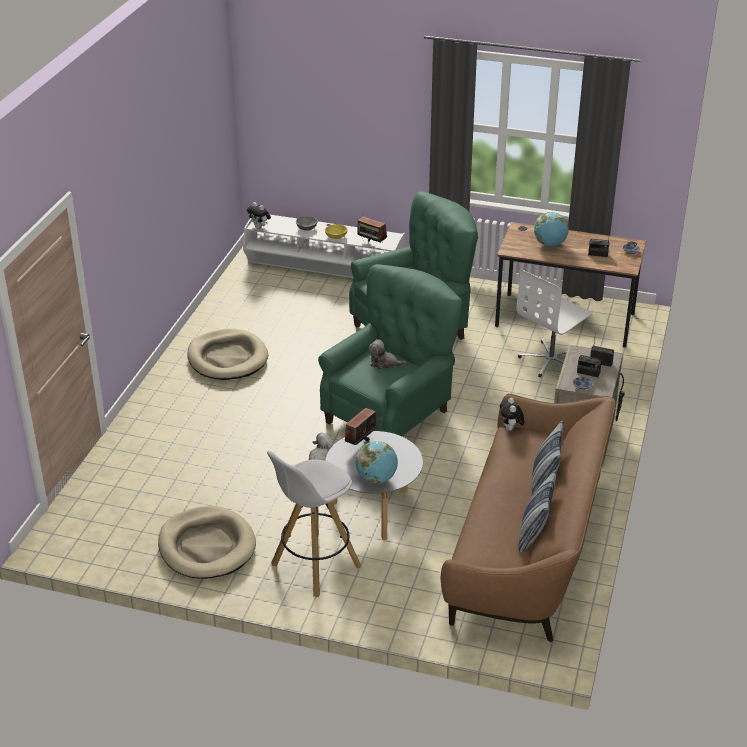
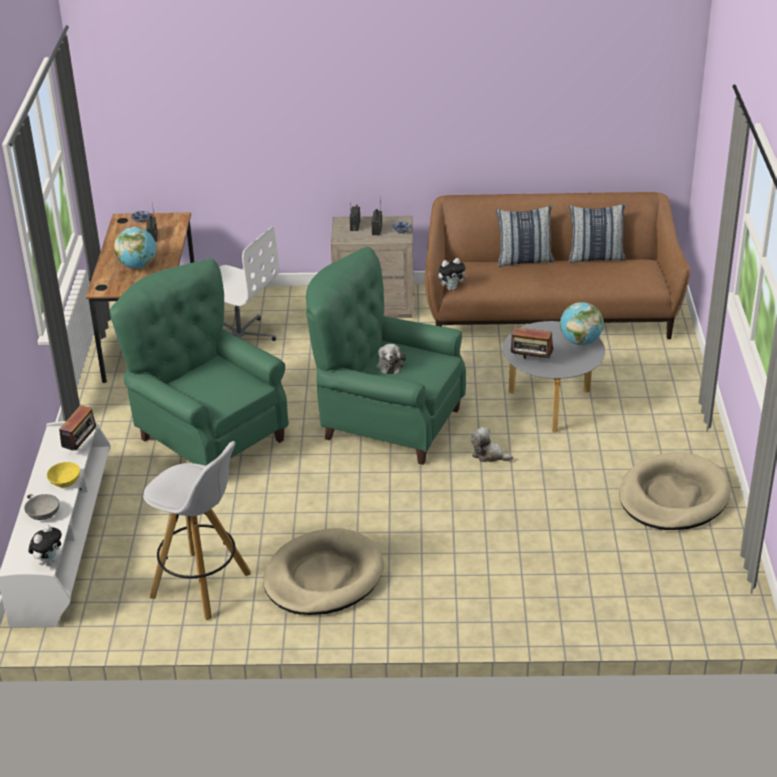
camera: 105 degrees left, 0 degrees up
(314, 566) = (653, 422): white stool -> white stool (202, 586)

